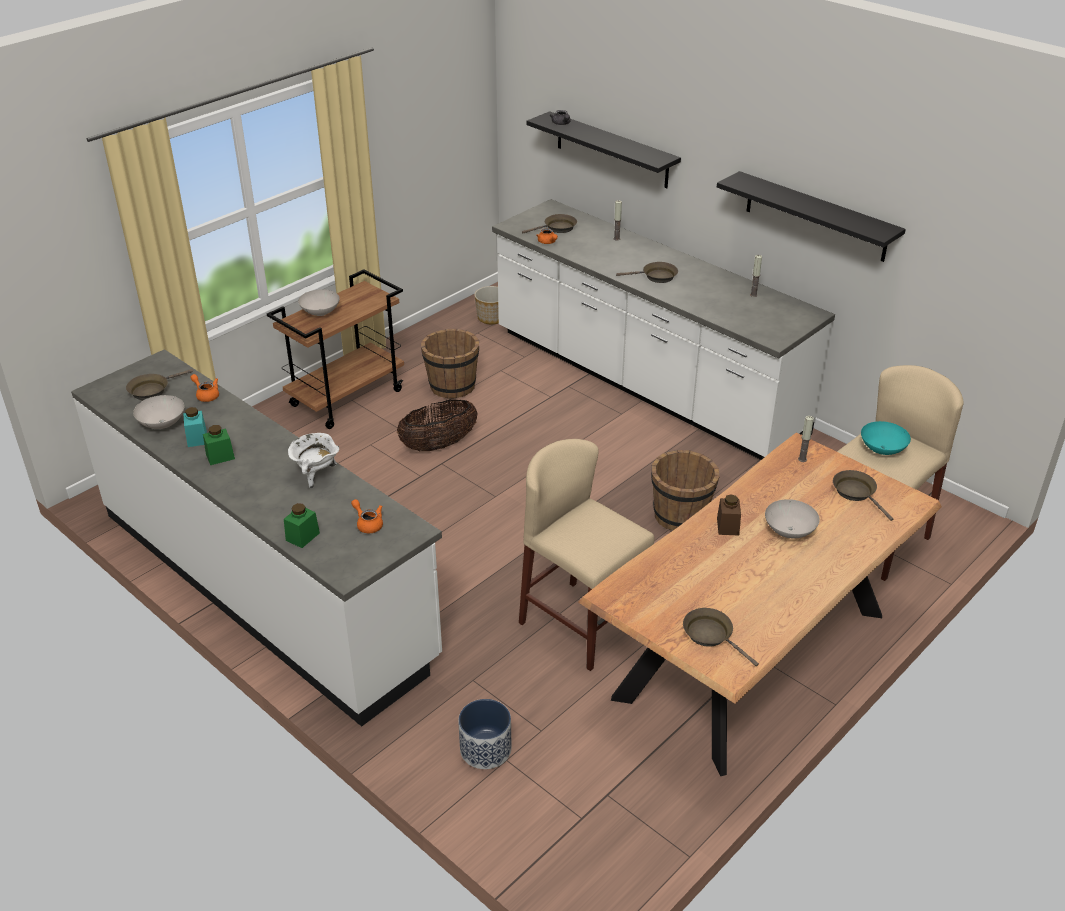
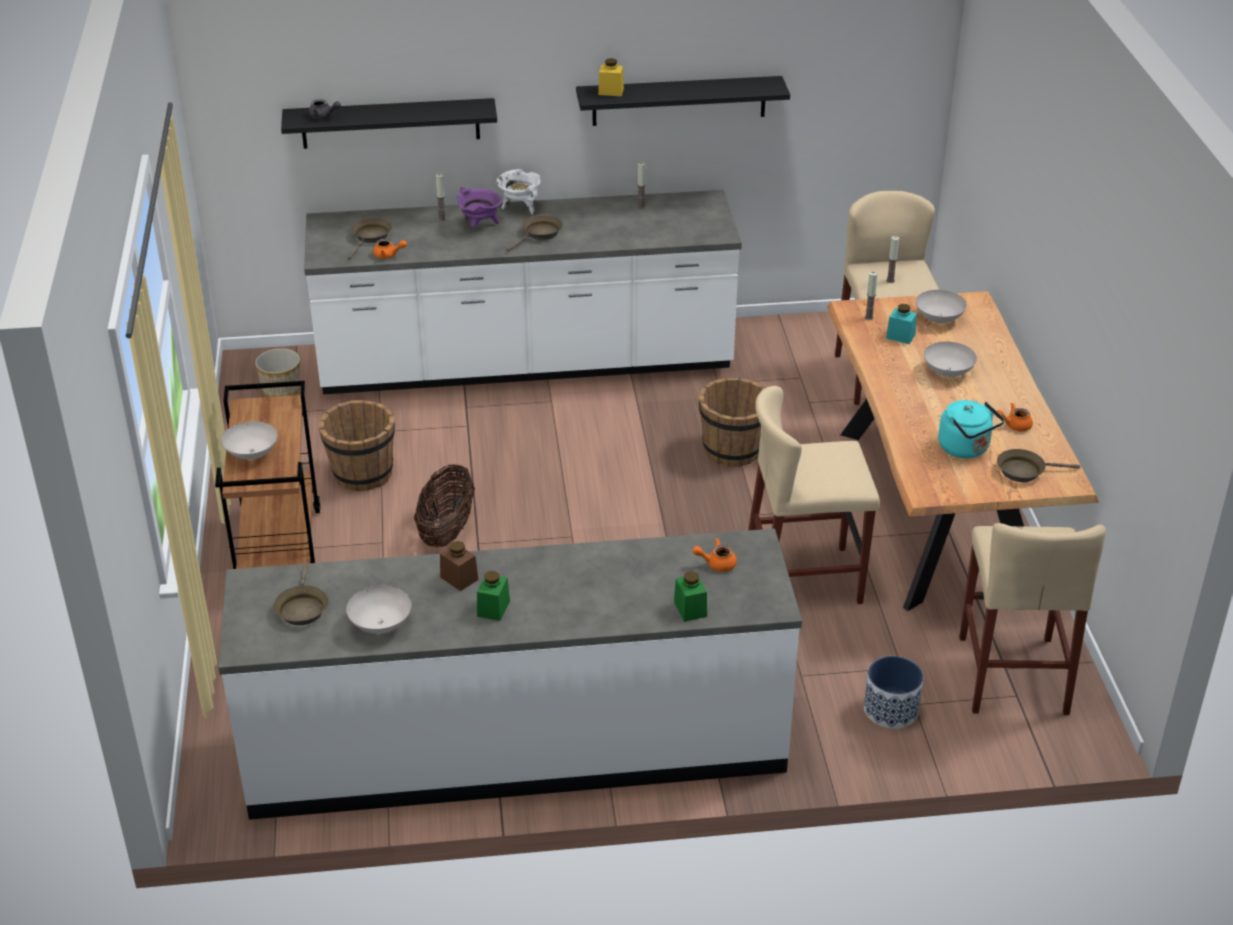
camera: 50 degrees left, 0 degrees up
(197, 438) = (440, 611): turquoise jar -> turquoise jar (900, 336)
(206, 395) = (365, 575): orange teapot -> orange teapot (1014, 425)
(316, 475) = (602, 561): white cooking pot -> white cooking pot (520, 207)
(604, 802) = (1012, 674): none -> beige stool
(630, 253) = (480, 225): none -> purple cooking pot
(698, 589) = (966, 449): none -> turquoise kettle
(727, 526) = (909, 395): brown jar -> brown jar (459, 578)
(755, 183) = (611, 91): none -> yellow jar
(856, 493) = (938, 318): brown frying pan -> white bowl
(883, 450) = (890, 280): turquoise bowl -> candle

